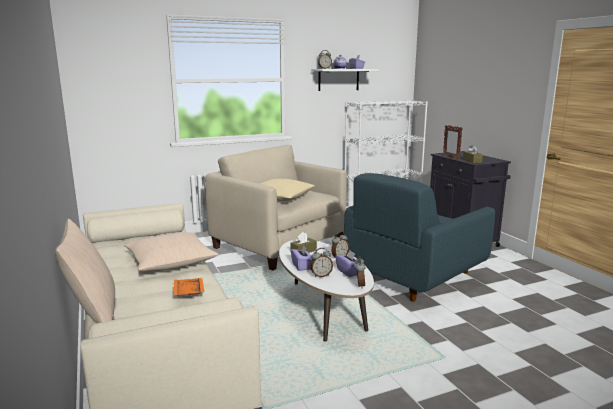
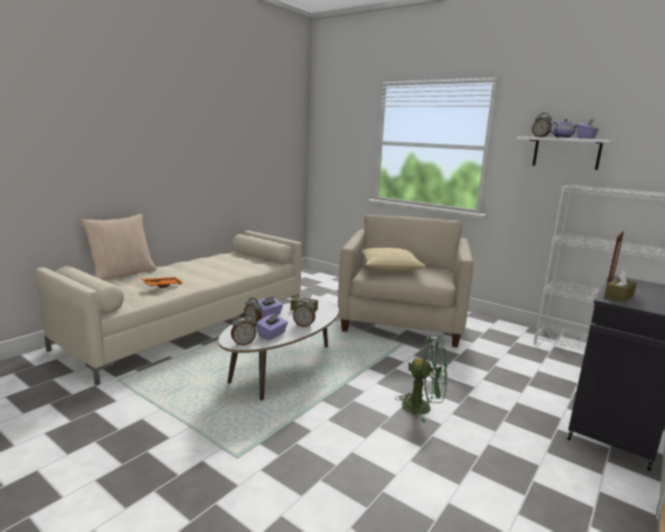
camera: 60 degrees right, 0 degrees up
(171, 262) = (216, 272): beige pillow -> none
(414, 276) = (423, 407): blue armchair -> green fan

